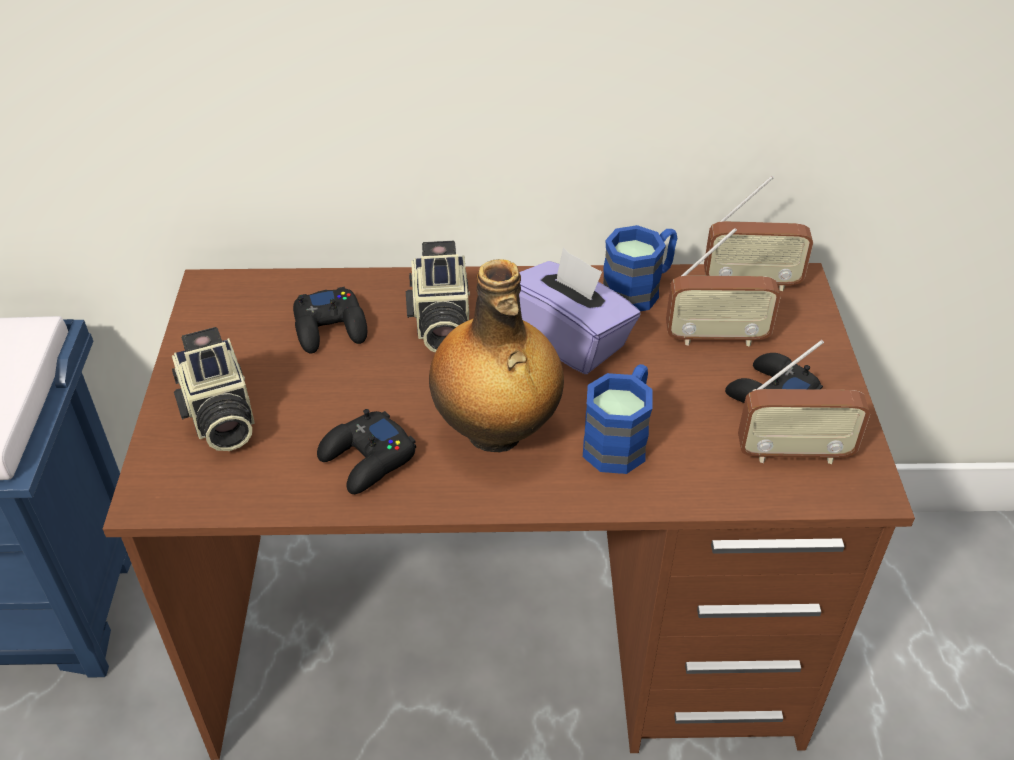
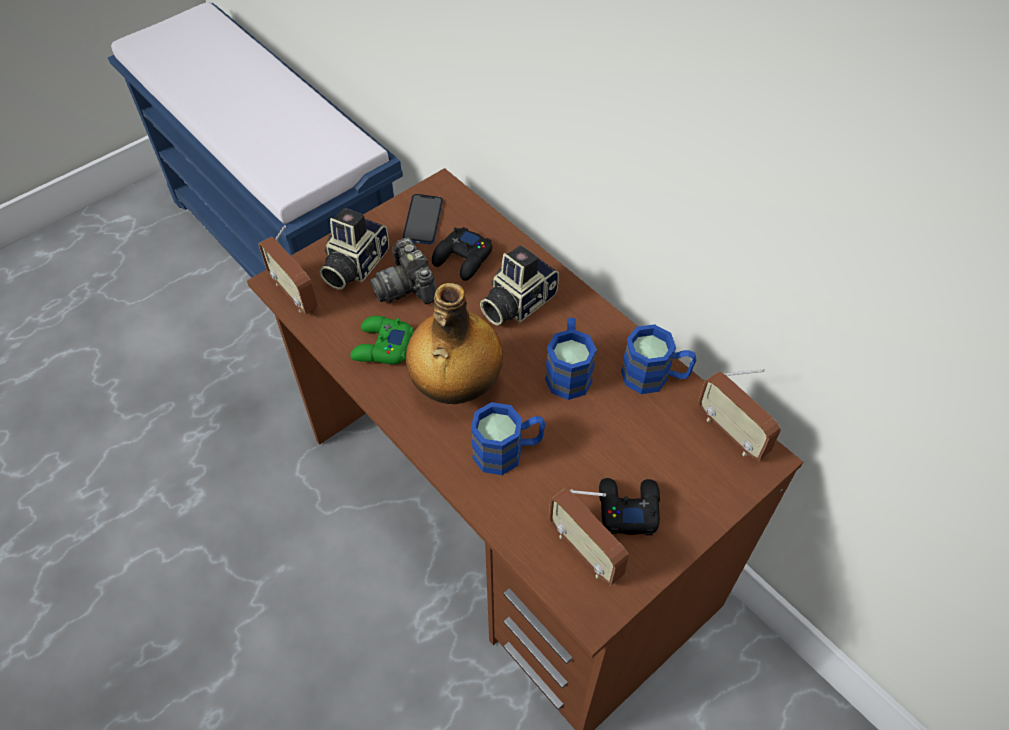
camera: 50 degrees right, 10 degrees up
(235, 326) = (423, 220): none -> phone
(309, 391) = (407, 286): none -> camera
(367, 459) = (381, 346): black game controller -> green game controller
(569, 339) = (568, 371): purple tissue box -> blue mug
(716, 337) = (652, 446): radio -> radio (294, 294)

